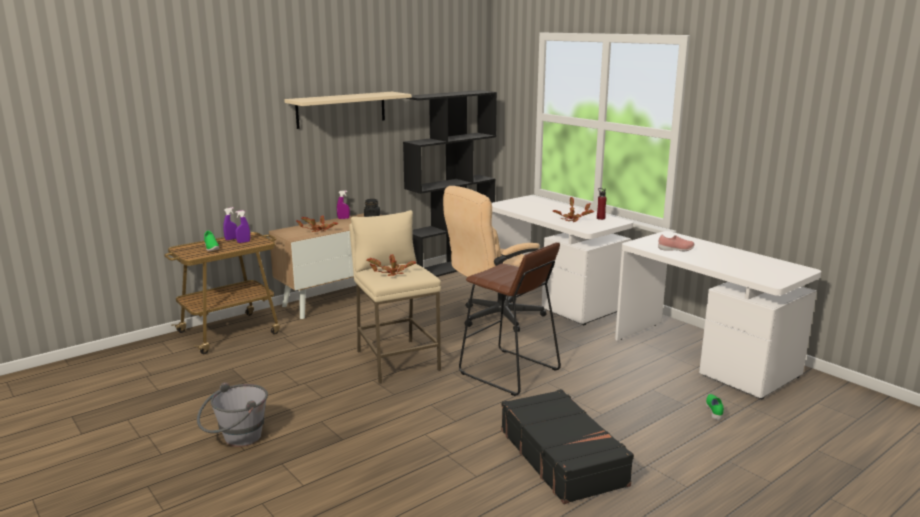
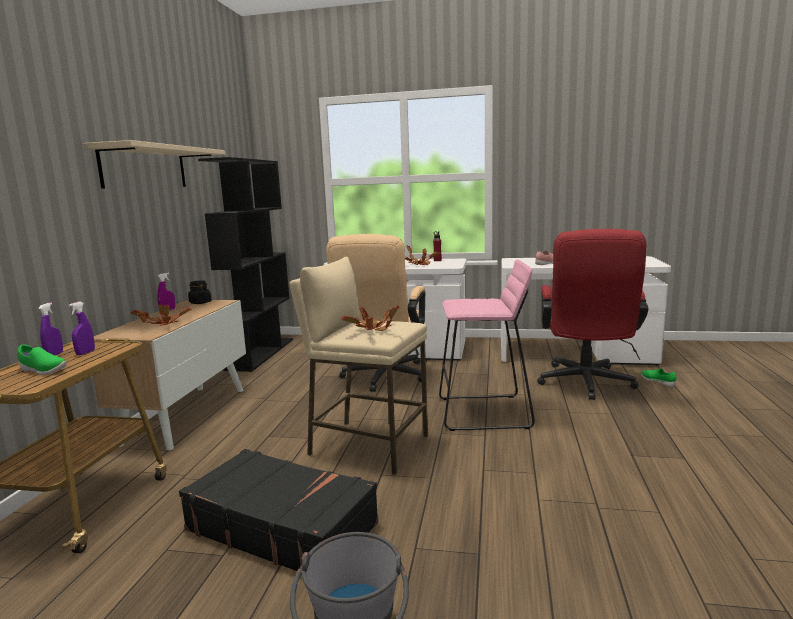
camera: 40 degrees left, 5 degrees down
(509, 372) = (484, 413): brown stool -> pink stool
(562, 457) = (665, 457): black suitcase -> black suitcase (282, 526)
(640, 386) = (586, 384): none -> red office chair

